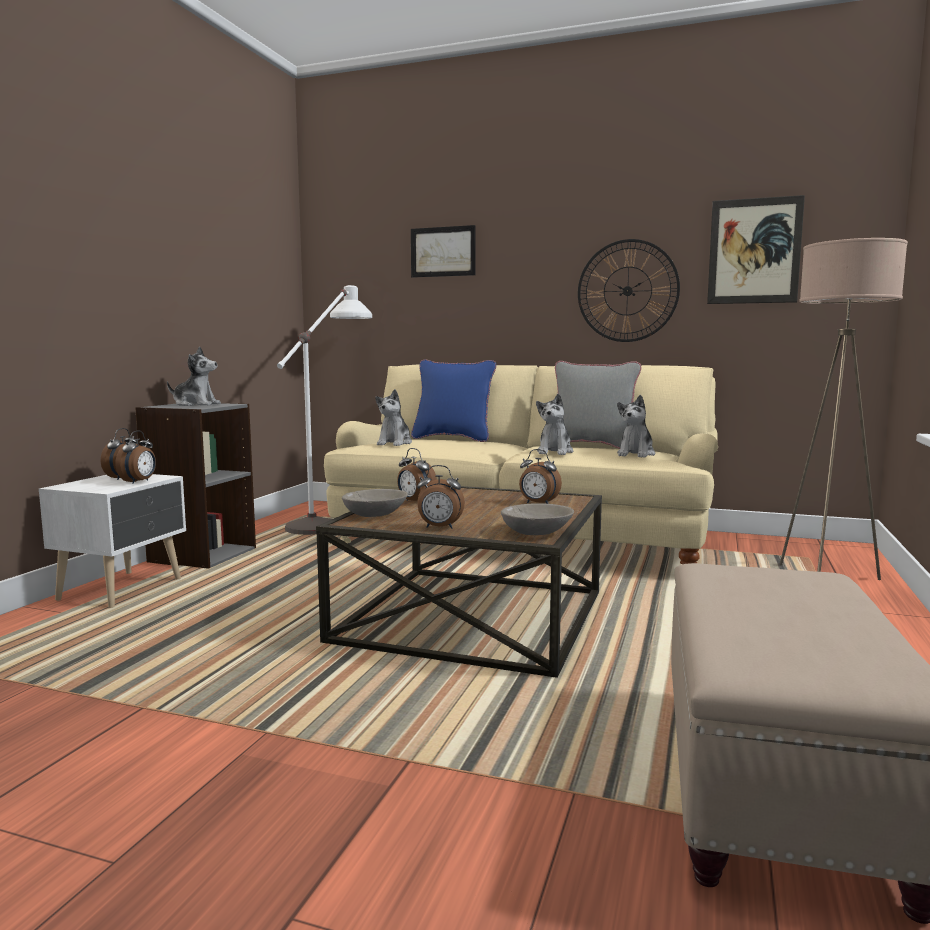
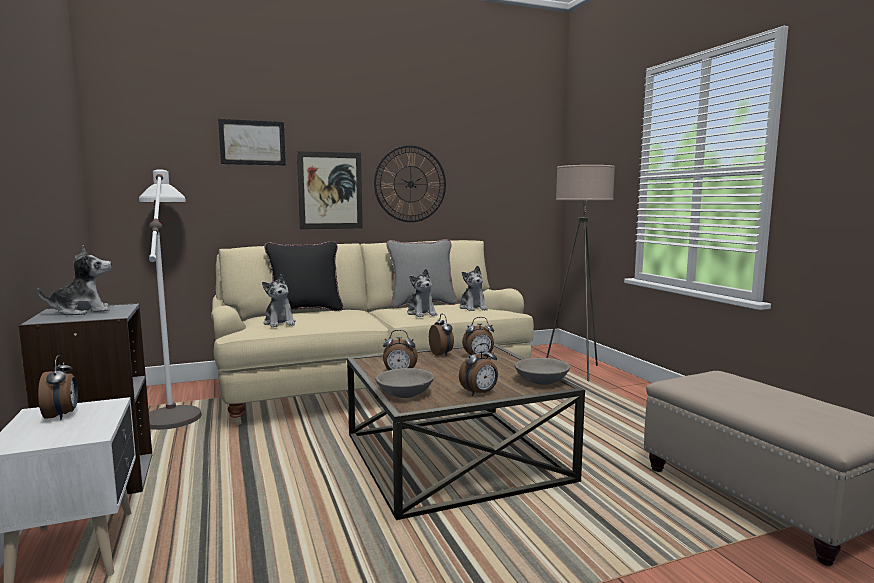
camera: 40 degrees left, 0 degrees up
(139, 482) = (101, 416): alarm clock -> alarm clock (442, 354)
(453, 438) = (305, 311): blue pillow -> black pillow
(754, 251) = (489, 160): picture -> picture (330, 190)

